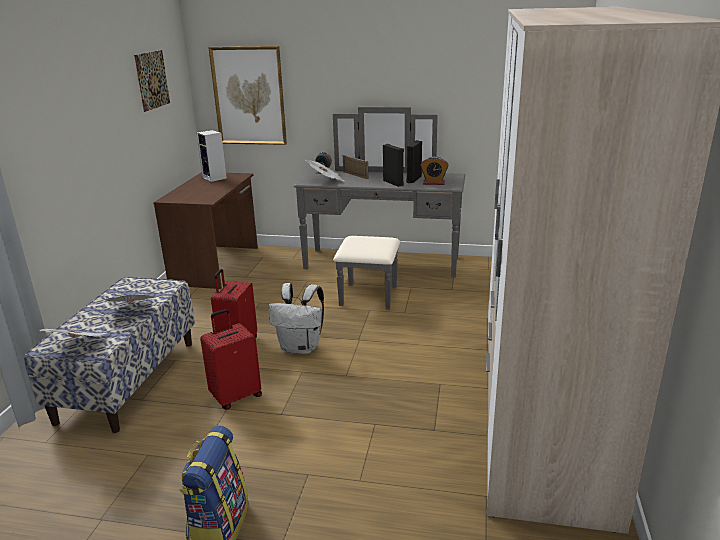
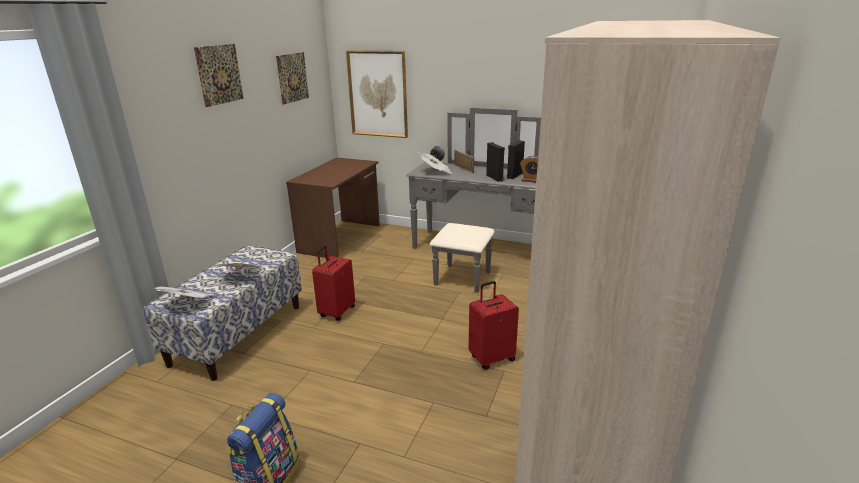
camera: 10 degrees right, 0 degrees up
(78, 78) = (219, 74): none -> picture
(215, 178) = (345, 163): speaker -> none
(236, 396) = (320, 360): red suitcase -> red suitcase (491, 358)
(301, 347) = (389, 321): white backpack -> none

